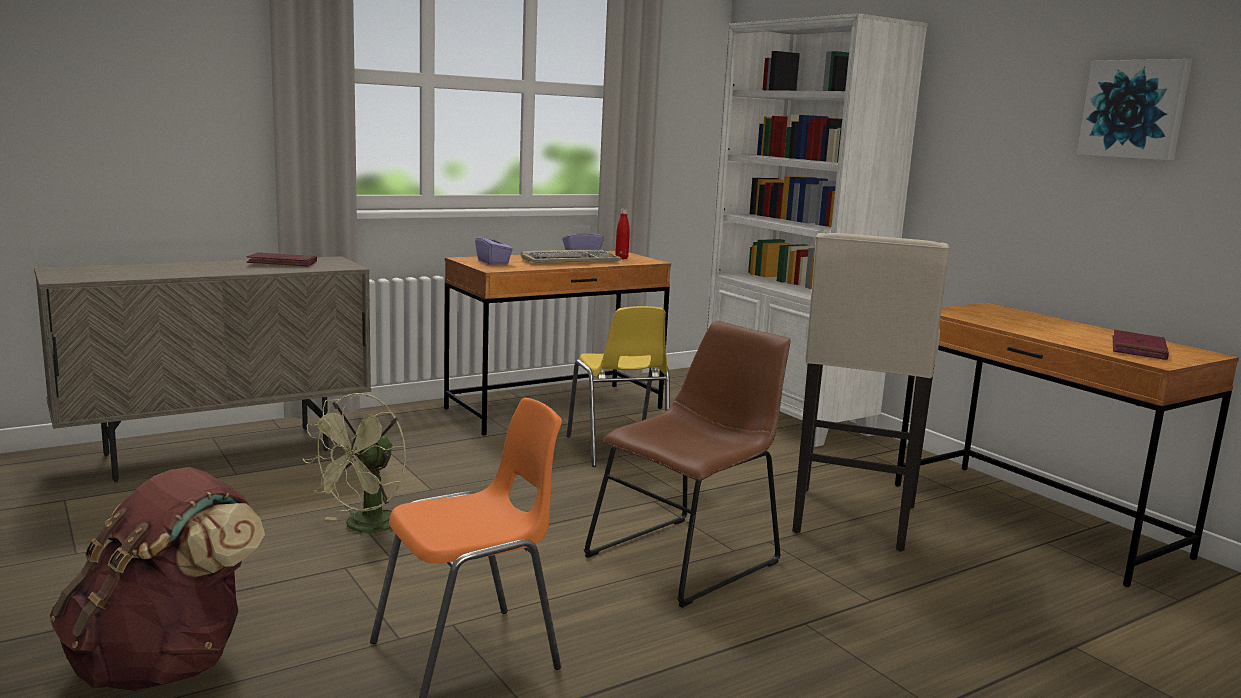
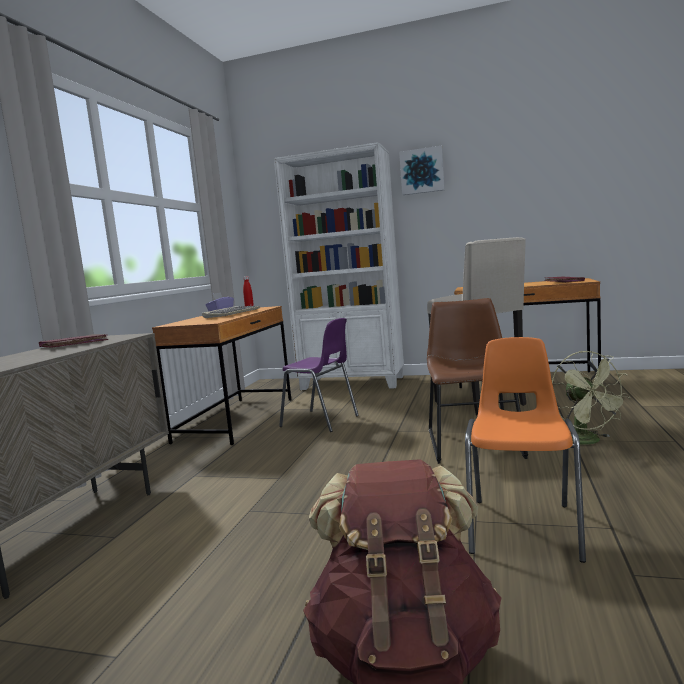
camera: 40 degrees left, 5 degrees down
(365, 528) = (298, 513): green fan -> green fan (588, 441)
(493, 262) = (195, 321): purple tissue box -> none
(618, 450) = (321, 421): yellow chair -> purple chair
(1135, 109) = (513, 180): picture -> picture (422, 171)

